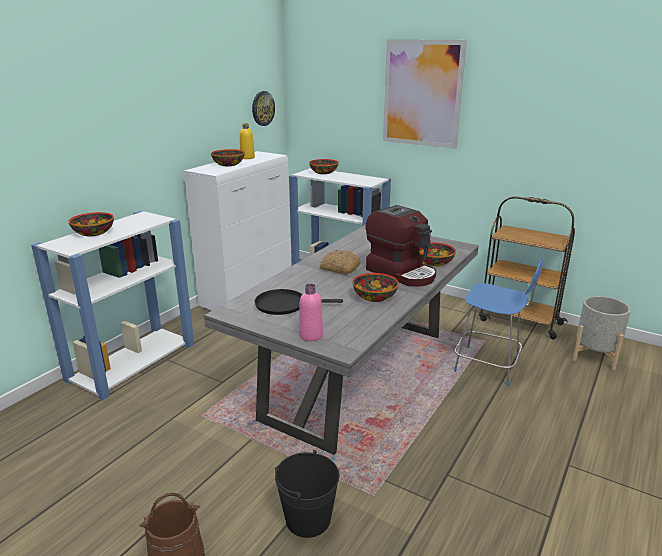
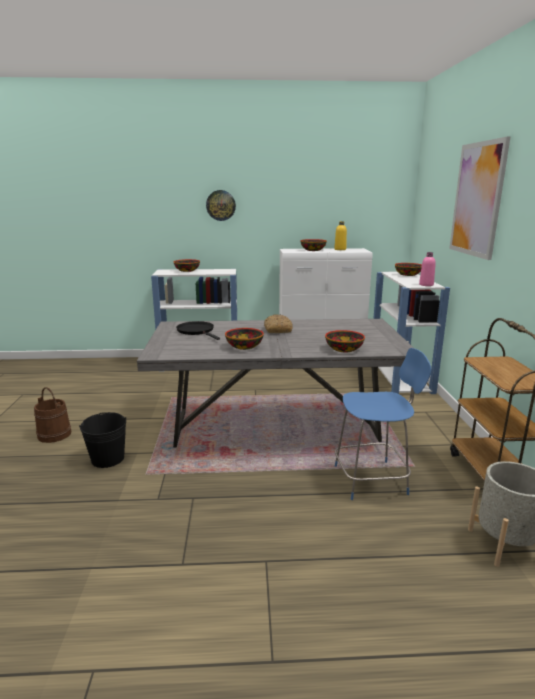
camera: 55 degrees right, 5 degrees down
(262, 108) = (380, 213): wall clock -> wall clock (221, 205)
(311, 335) = (163, 345): pink bottle -> pink bottle (426, 285)
(402, 273) = (302, 345): coffee machine -> none
(489, 366) = (373, 479): blue chair -> blue chair turned 90 degrees counterclockwise

